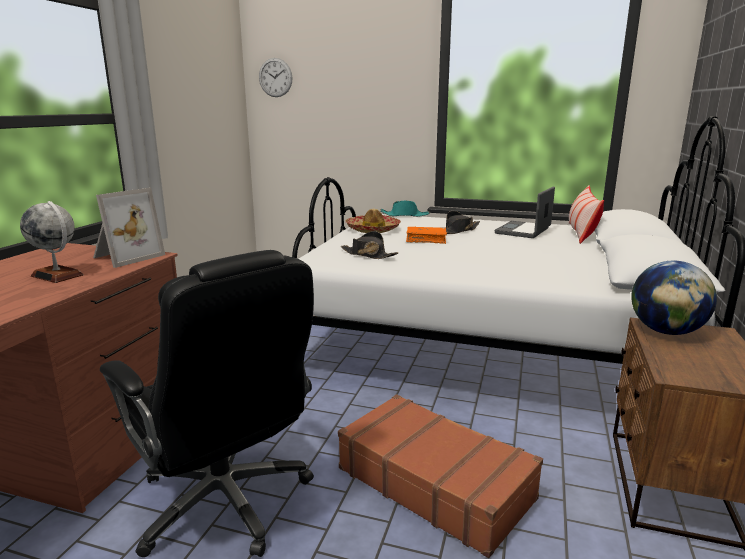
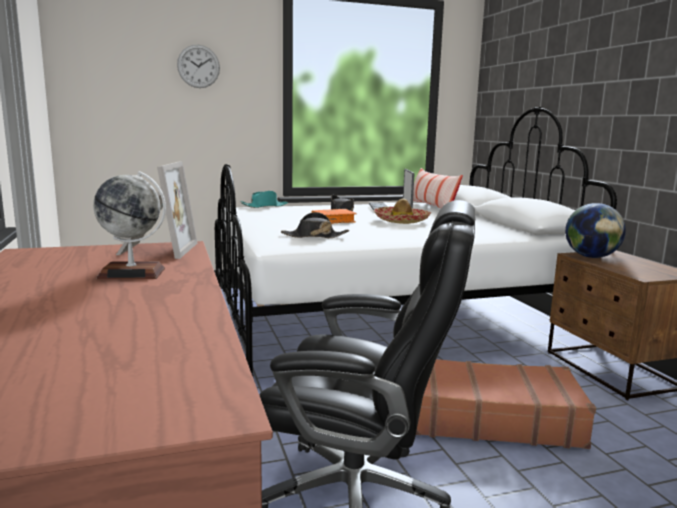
camera: 35 degrees left, 5 degrees down
(275, 77) = (90, 56): wall clock -> wall clock (198, 66)
(373, 230) = (266, 219): hat -> hat (401, 221)

